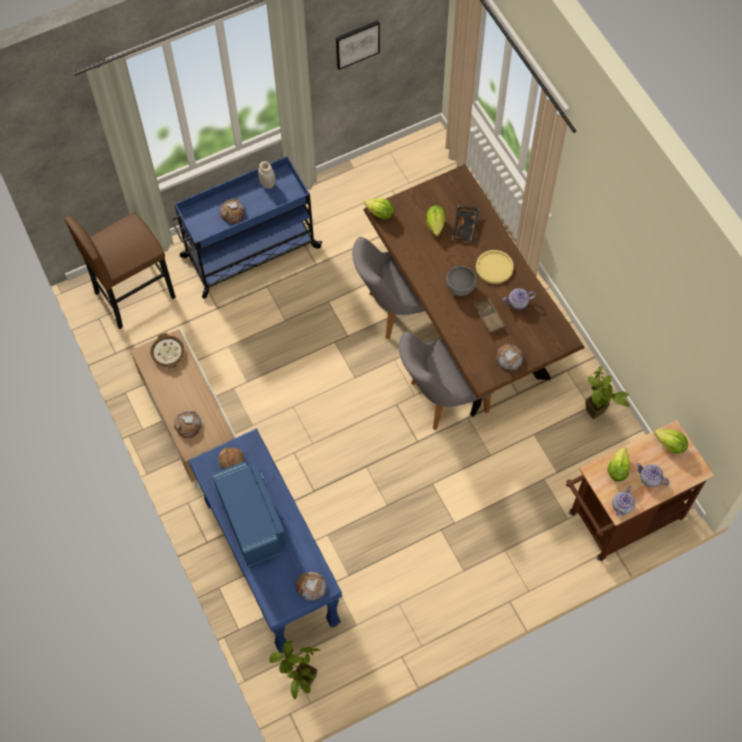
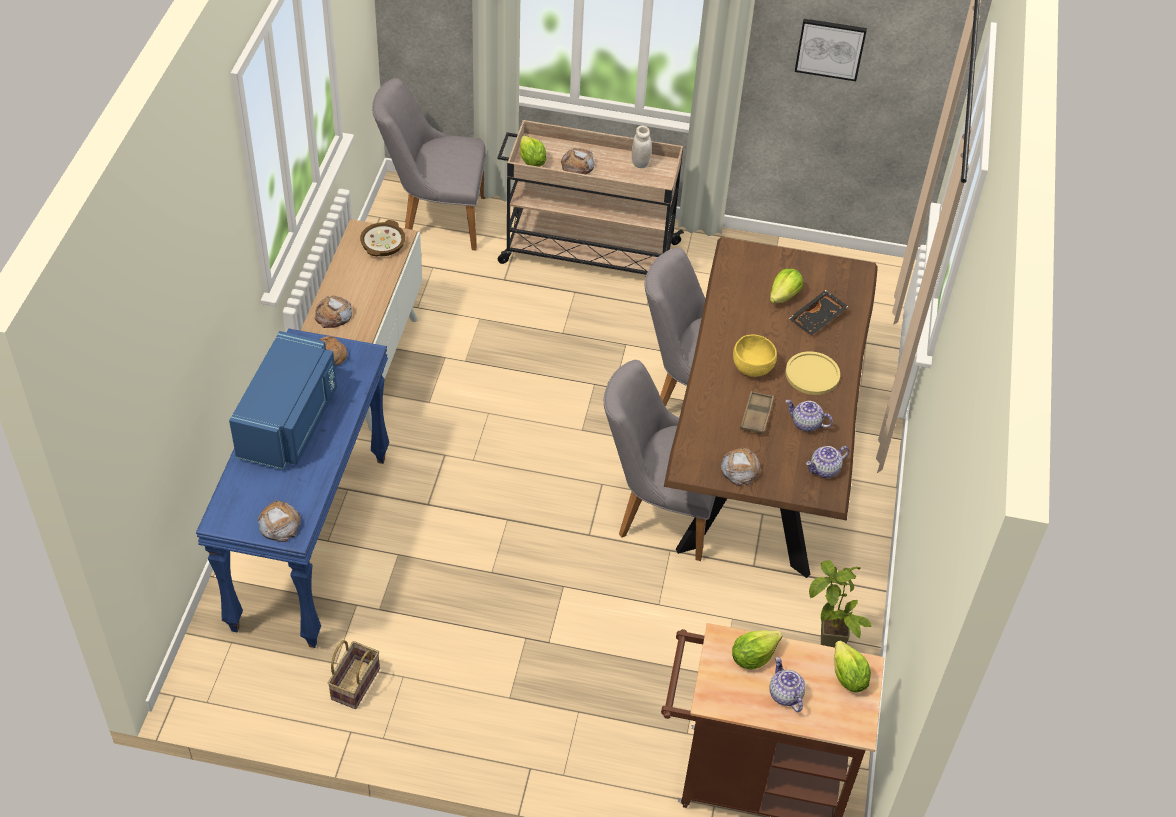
camera: 35 degrees right, 15 degrees down
(134, 294) = (435, 218): brown stool -> grey chair
(249, 252) = (587, 252): blue cart -> beige cart
(300, 684) = (216, 676): potted plant -> none
(377, 627) = (355, 682): none -> basket
(380, 214) = (731, 251): lettuce -> lettuce (531, 161)
(460, 288) = (751, 369): grey bowl -> yellow bowl
(622, 506) = (720, 698): teapot -> teapot (824, 470)

